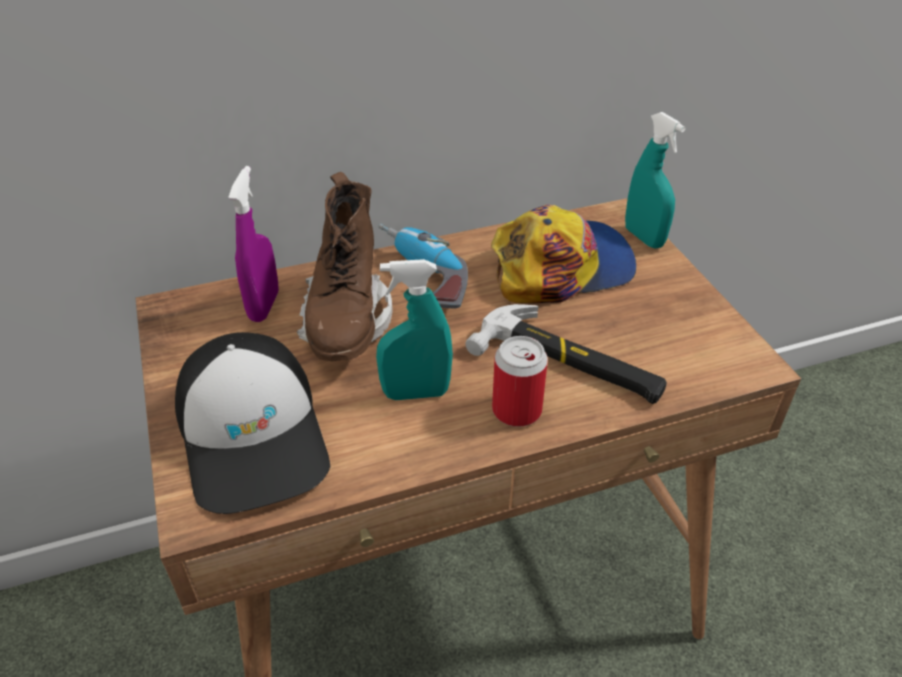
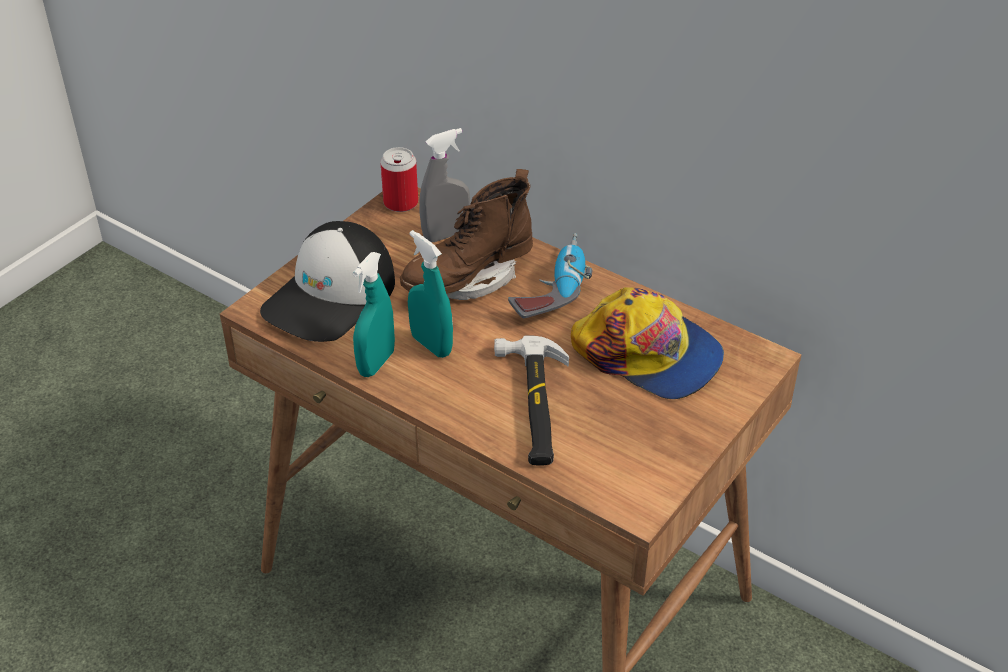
camera: 55 degrees right, 0 degrees up
(264, 306) = (446, 235): purple spray bottle -> grey spray bottle
(516, 410) = (460, 399): can -> can (401, 203)
(644, 237) = (745, 385): turquoise spray bottle -> turquoise spray bottle (376, 363)

